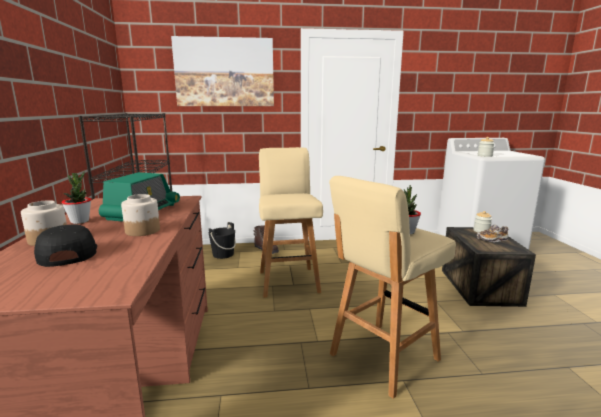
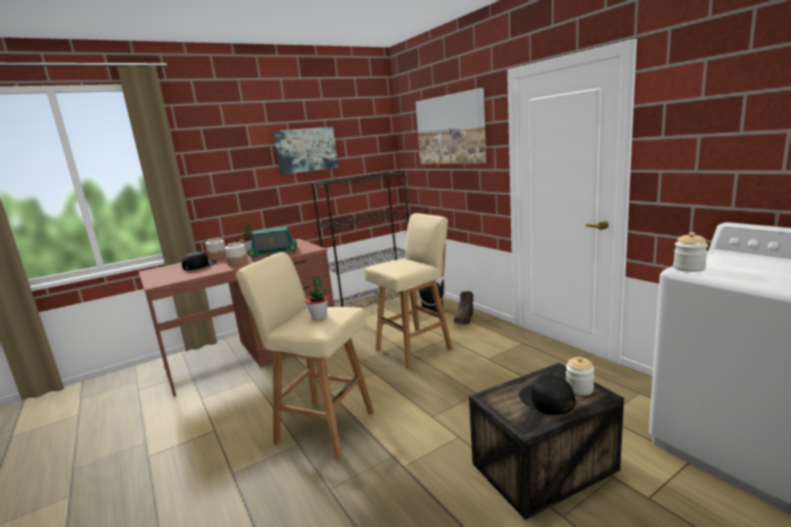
camera: 65 degrees right, 0 degrees up
(64, 66) = (306, 150): none -> picture
(492, 239) = (546, 400): shoe -> black cap

